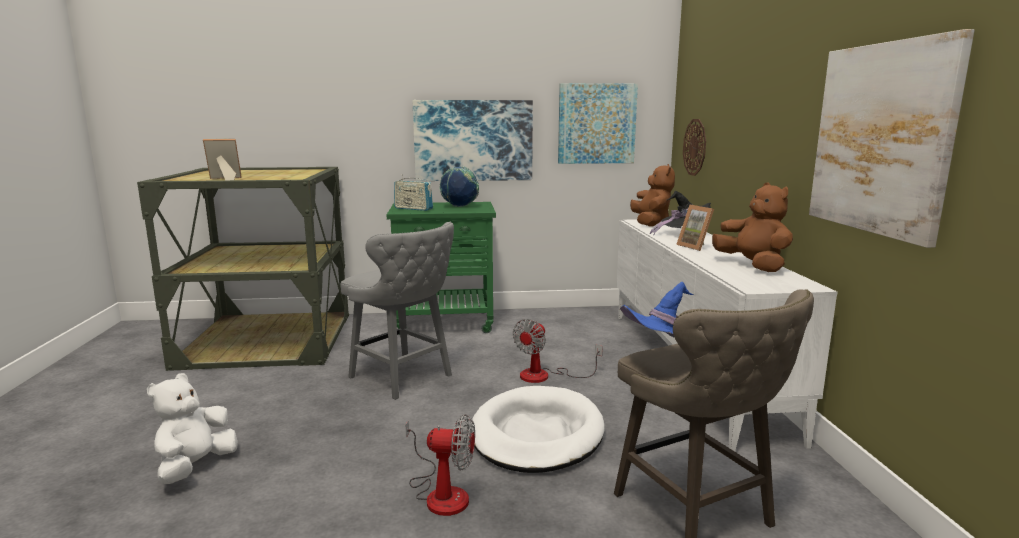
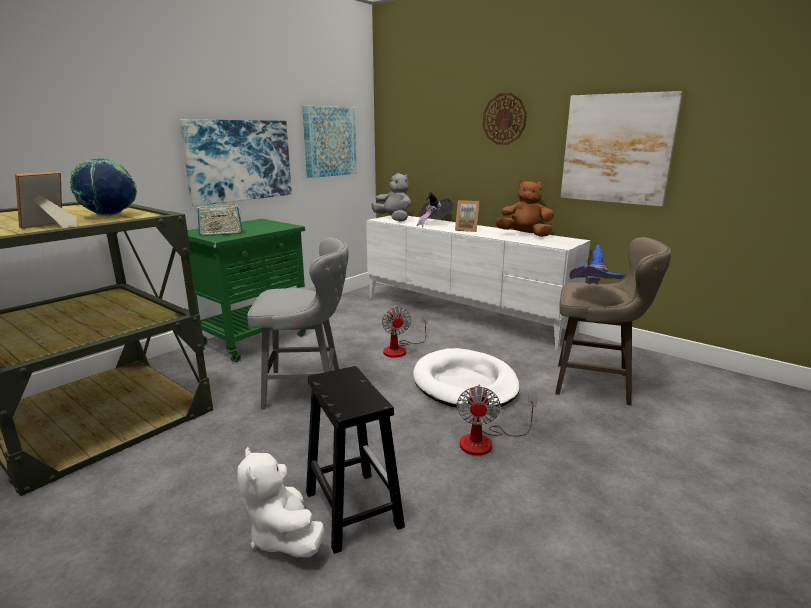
camera: 45 degrees left, 5 degrees up
(255, 476) = (352, 508): none -> black stool
(441, 493) = (486, 441): fan -> fan turned 135 degrees clockwise
(460, 206) = (255, 226): globe -> globe (109, 216)
(650, 223) = (393, 219): brown plush toy -> grey plush toy
(695, 147) = (412, 158): wall clock -> wall clock (504, 119)

